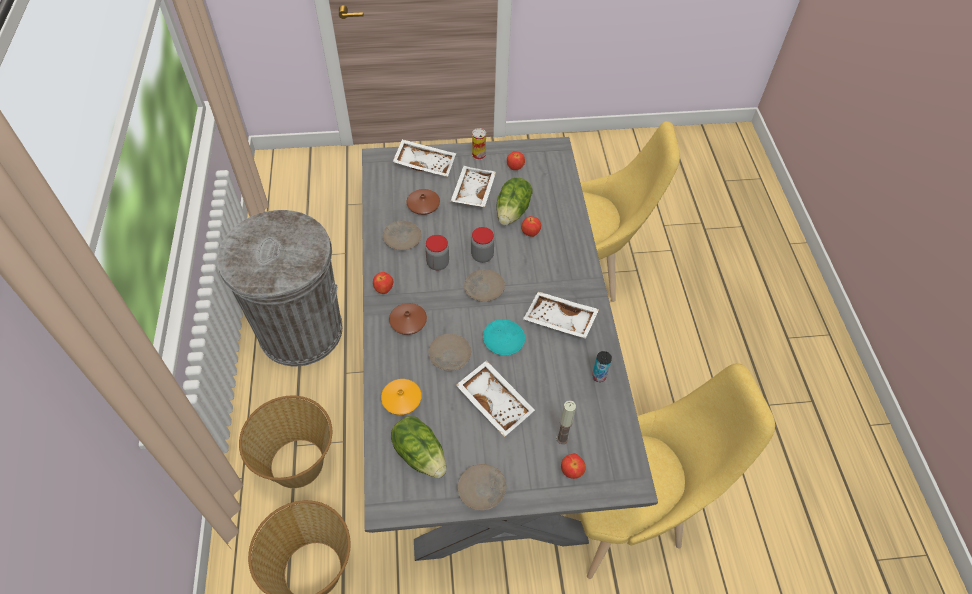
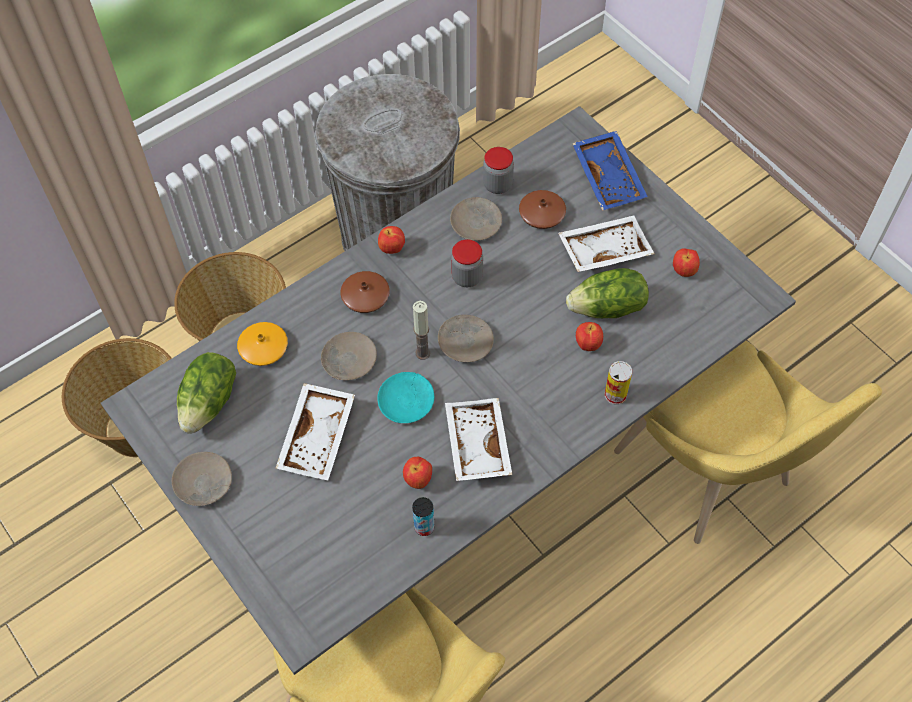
camera: 60 degrees right, 5 degrees up
(425, 163) = (609, 177): white tray -> blue tray
(478, 155) = (671, 222): can -> can (615, 395)
(482, 256) = (512, 314): jar -> jar (497, 185)
(562, 438) = (314, 529): candle -> candle (422, 353)
(571, 471) = (277, 560): apple -> apple (418, 480)

